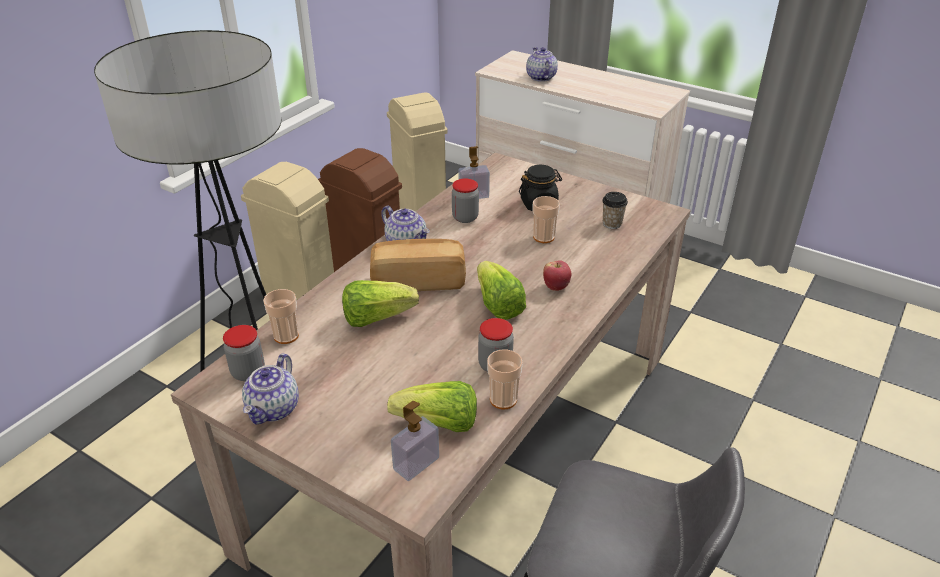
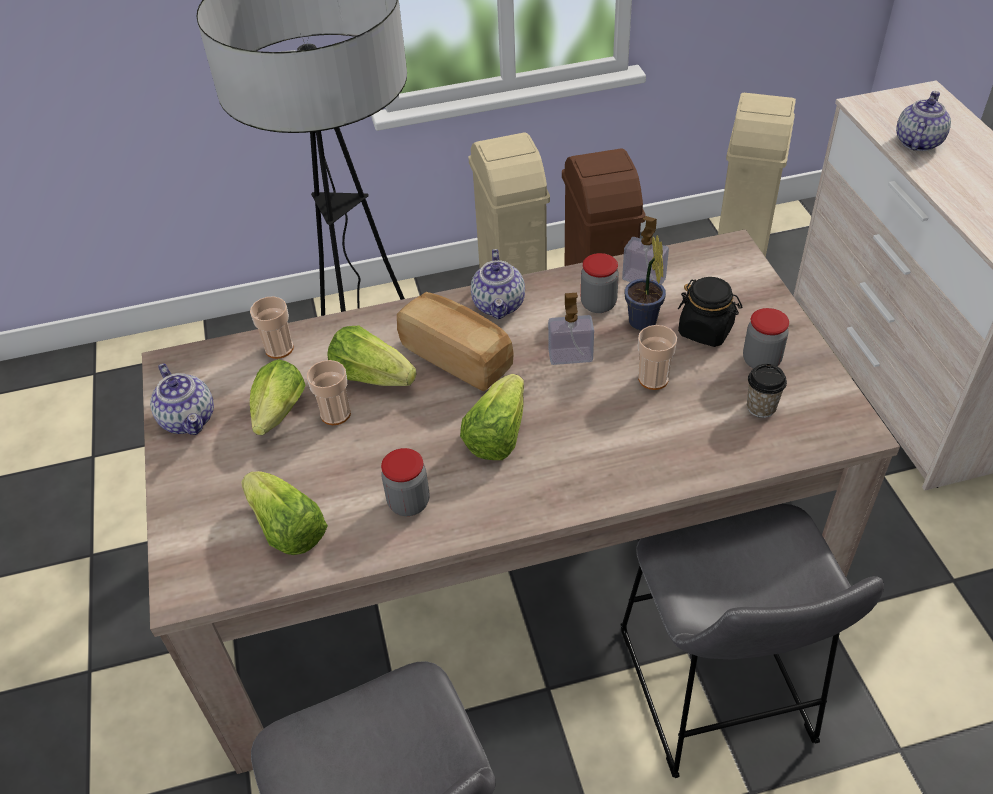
camera: 45 degrees right, 10 degrees up
(248, 372) = (212, 368): jar -> jar (761, 361)
(274, 409) = (189, 419): teapot -> teapot turned 90 degrees counterclockwise
(342, 371) = (278, 417): none -> lettuce
(416, 463) = (224, 554): soap dispenser -> soap dispenser (570, 356)
(503, 216) = (643, 324): none -> potted plant
(503, 399) = (370, 545): cup -> cup (335, 414)
(556, 287) = (584, 451): apple -> none
(653, 433) = (717, 695): none -> grey stool

